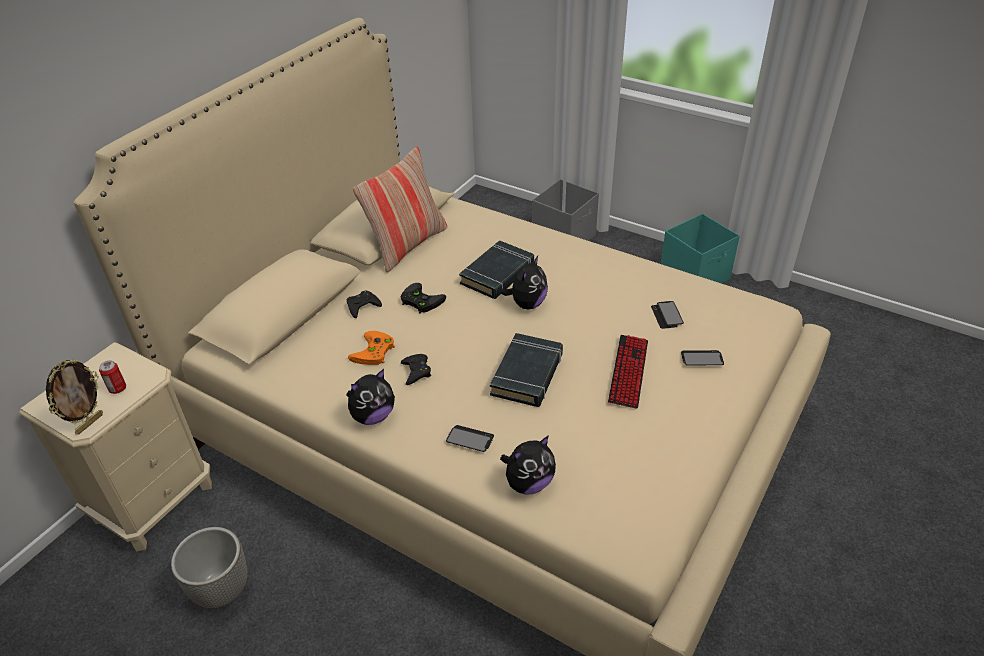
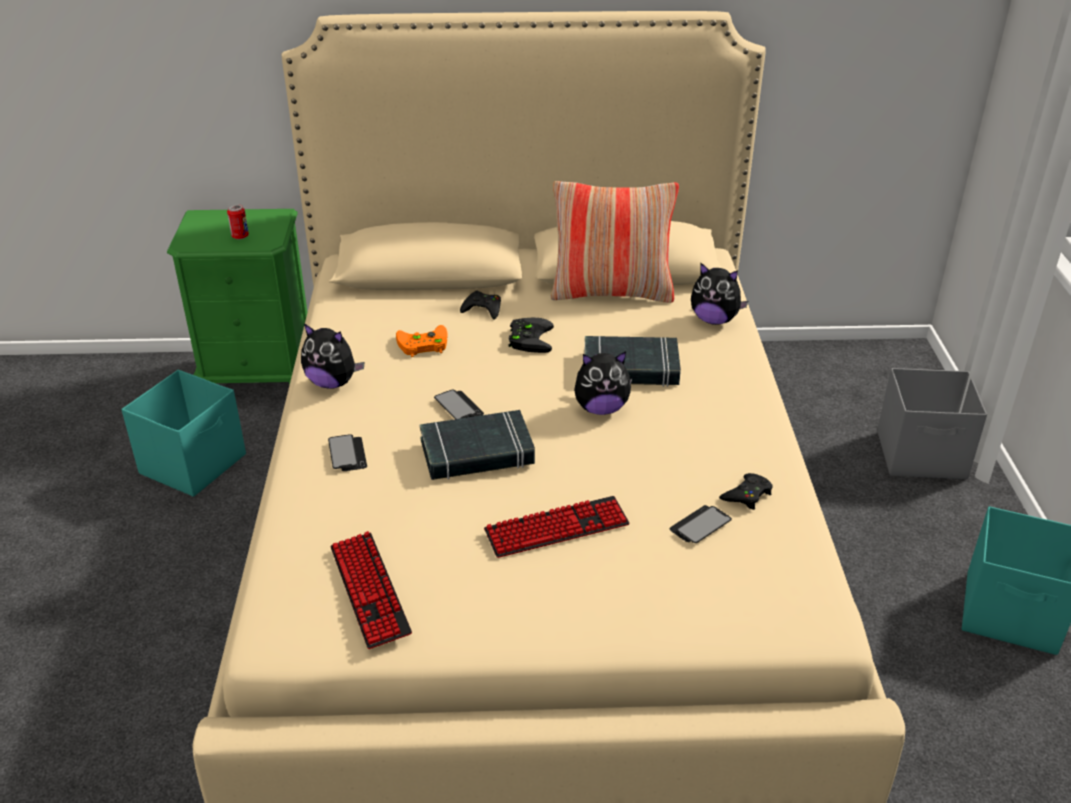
camera: 55 degrees right, 5 degrees down
(89, 423) = (192, 244): picture frame -> none
(154, 501) = (259, 377): beige nightstand -> green nightstand
(221, 590) = (194, 464): planter -> turquoise storage box
(416, 371) = (416, 381): black game controller -> black game controller (747, 495)
(528, 483) = (315, 518): plush toy -> plush toy (714, 320)
(630, 480) = (369, 590): none -> keyboard
(701, 359) = (643, 584): phone -> phone (458, 407)

